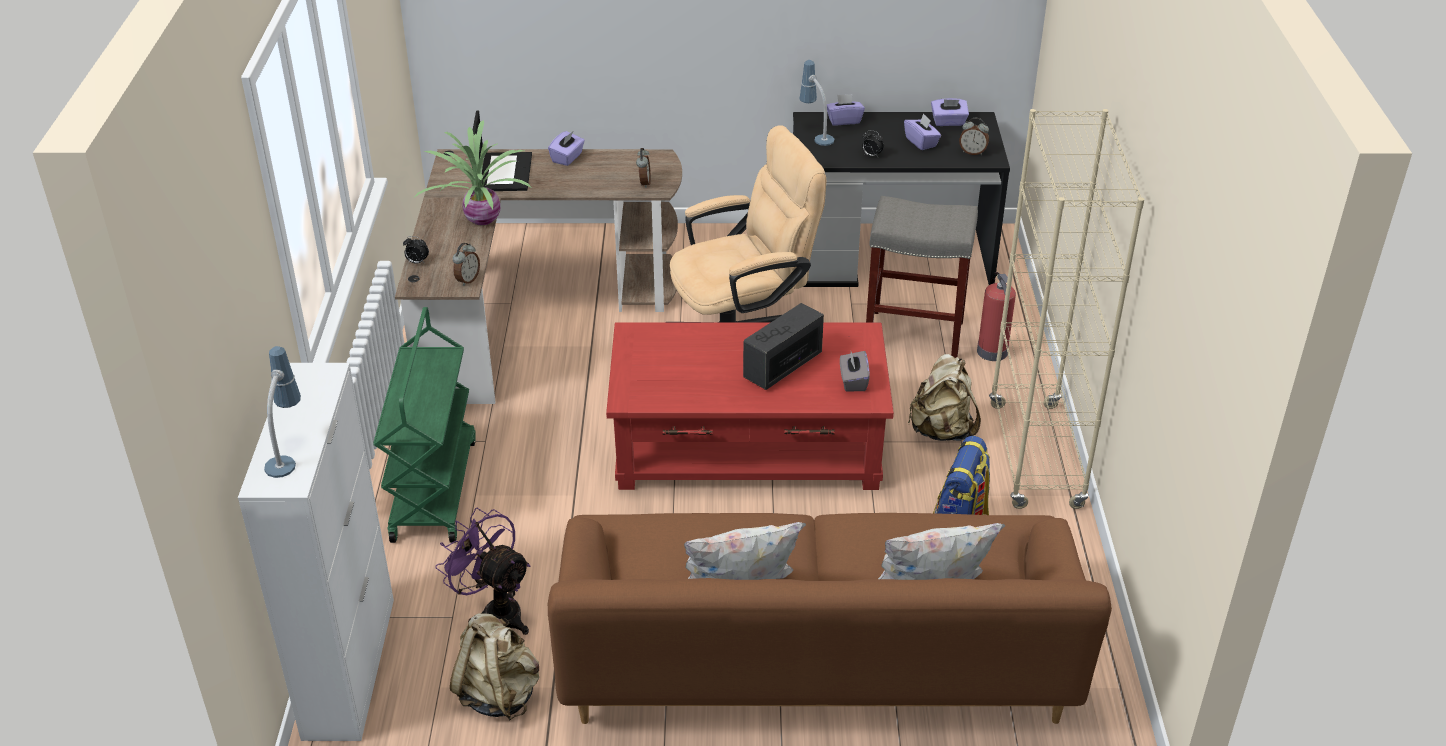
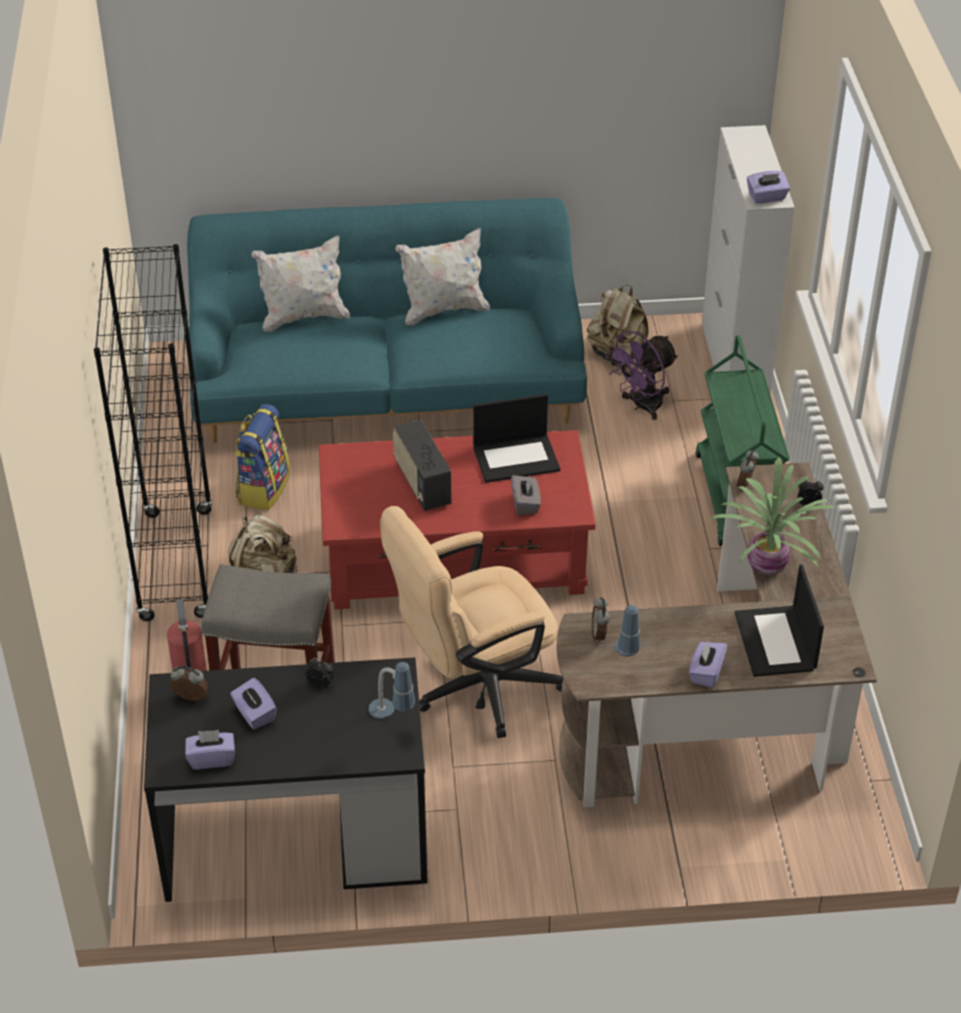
camera: 175 degrees right, 5 degrees up
(288, 453) = (750, 149): table lamp -> table lamp (626, 660)
(495, 611) = (641, 406): purple fan -> purple fan turned 105 degrees clockwise
(679, 385) = (516, 458): none -> laptop
(782, 366) = (421, 484): radio -> radio turned 120 degrees clockwise
(815, 662) = (387, 386): brown sofa -> turquoise sofa
(844, 120) = (354, 752): purple tissue box -> purple tissue box (767, 197)
(853, 381) = (354, 471): grey tissue box -> grey tissue box (525, 504)
(1035, 456) = (176, 565): beige bookcase -> black bookcase

